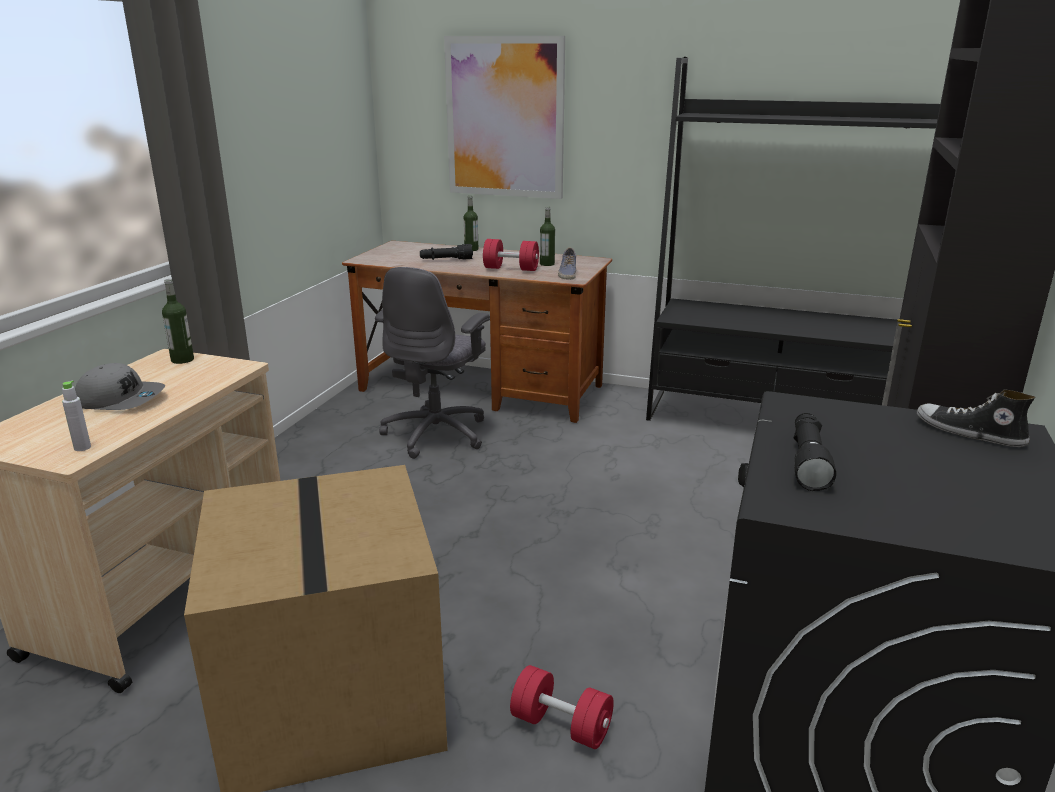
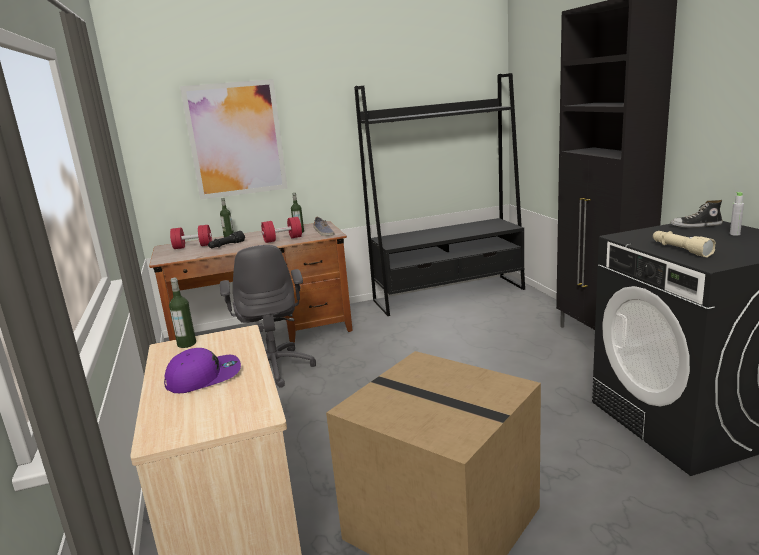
camera: 35 degrees left, 5 degrees down
(82, 448) = (253, 407): grey bottle -> grey bottle (734, 234)
(121, 399) = (204, 377): grey cap -> purple cap
(561, 725) = (568, 465): red dumbbell -> red dumbbell (193, 246)
(807, 461) = (680, 250): black flashlight -> beige flashlight

